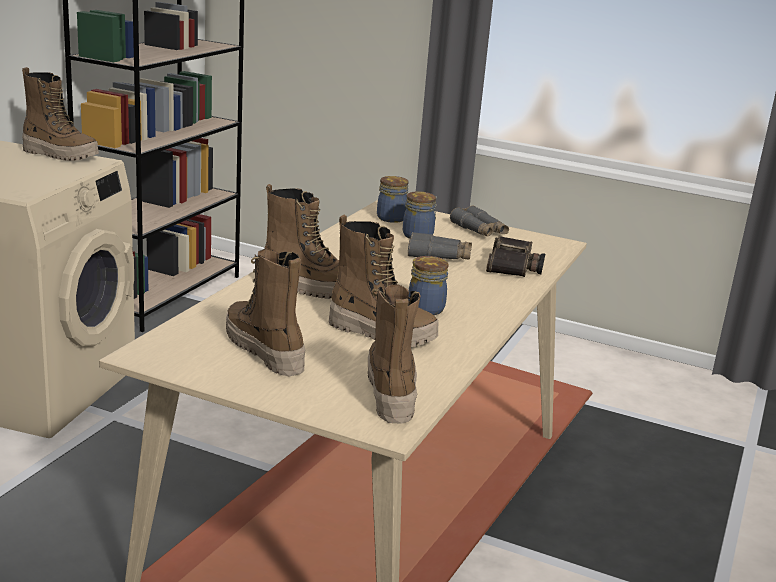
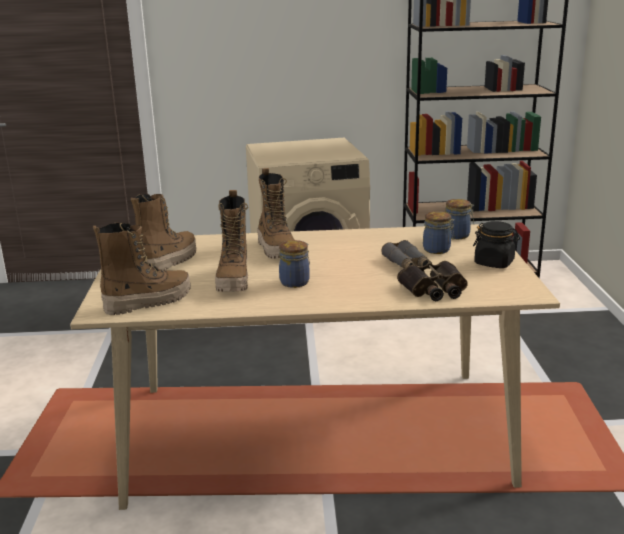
camera: 65 degrees right, 0 degrees up
(60, 155) = (345, 149): boot -> none
(479, 230) = (494, 263): grey binoculars -> black jar

